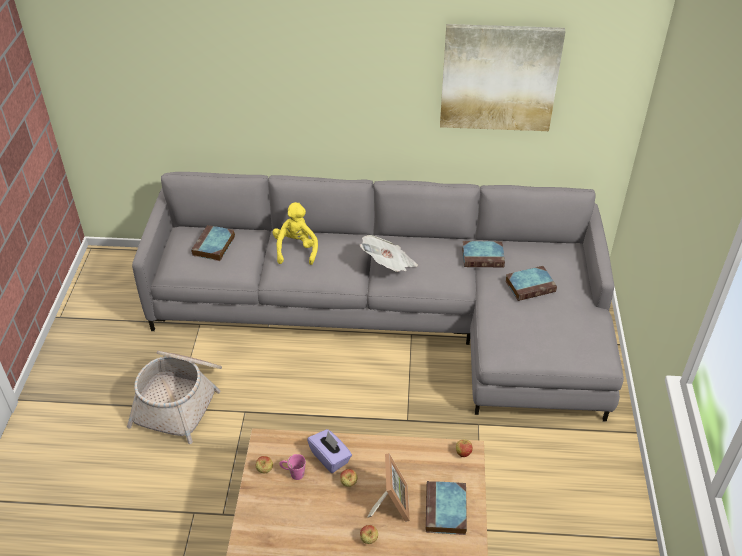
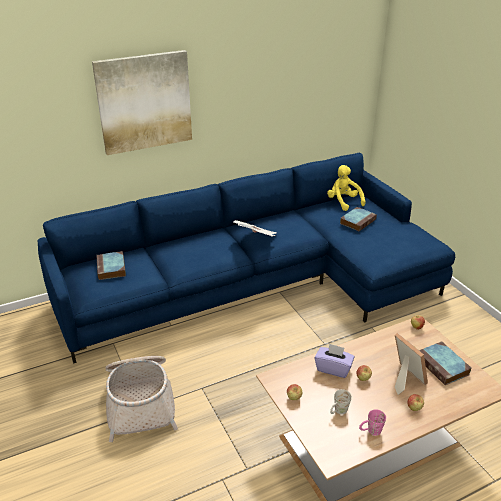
camera: 30 degrees left, 10 degrees down
(292, 505) = (338, 412): none -> white mug
(293, 473) = (317, 391): pink mug -> pink mug (370, 431)
(296, 249) = (179, 250): yellow plush toy -> yellow plush toy (343, 202)
(397, 315) = (259, 284): grey sofa -> blue sofa
(483, 257) = (313, 215): book -> none
(499, 77) = (290, 81): picture -> picture (144, 102)

